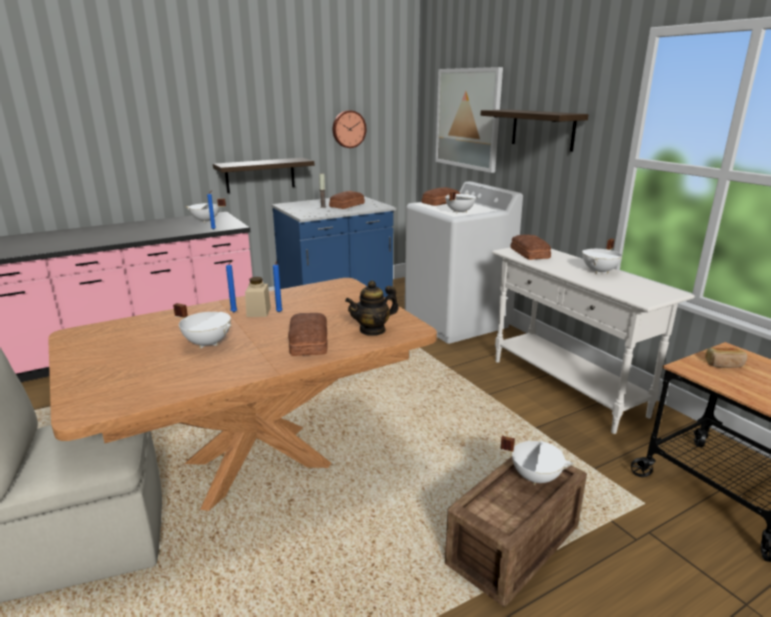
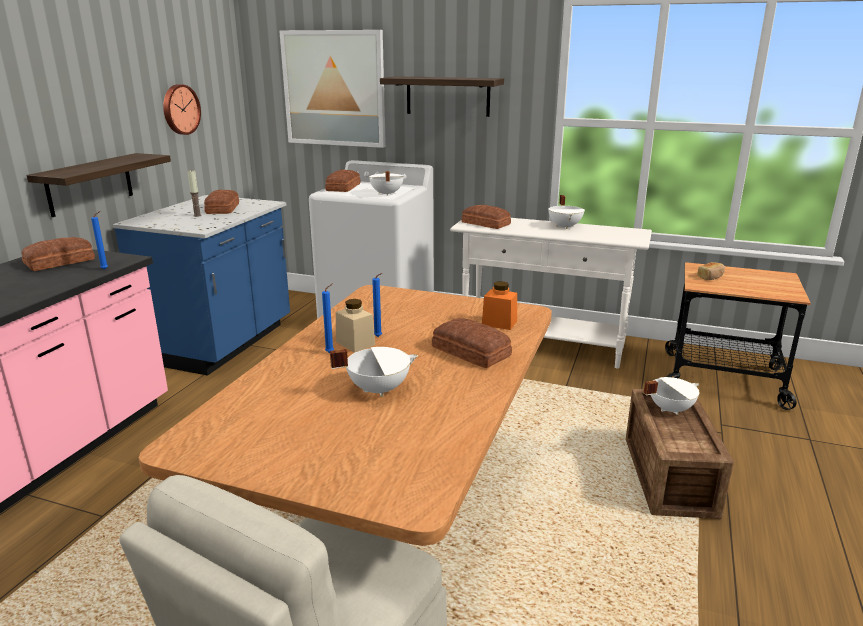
camera: 40 degrees left, 0 degrees up
(206, 221) = (61, 262): white cooking pot -> bread
(372, 330) = (499, 323): teapot -> orange jar

